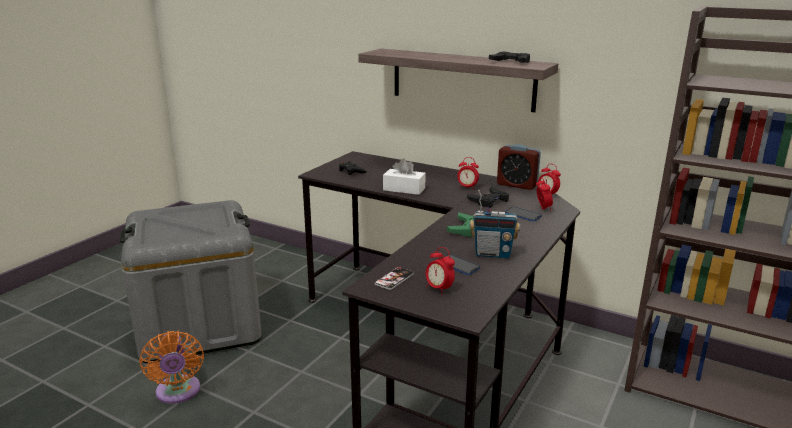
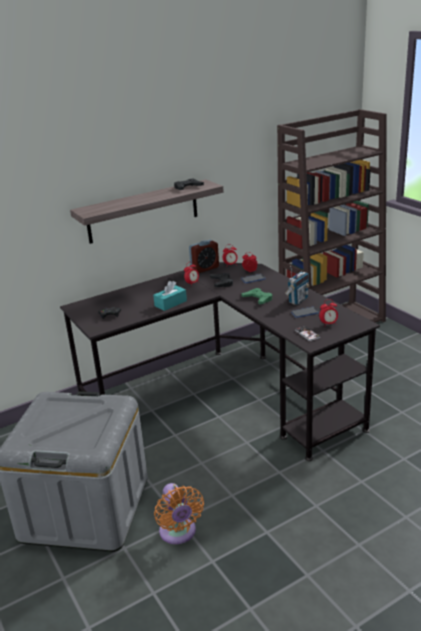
camera: 60 degrees left, 5 degrees up
(178, 393) = (179, 533): orange fan -> orange fan turned 60 degrees clockwise
(404, 189) = (170, 303): white tissue box -> turquoise tissue box

